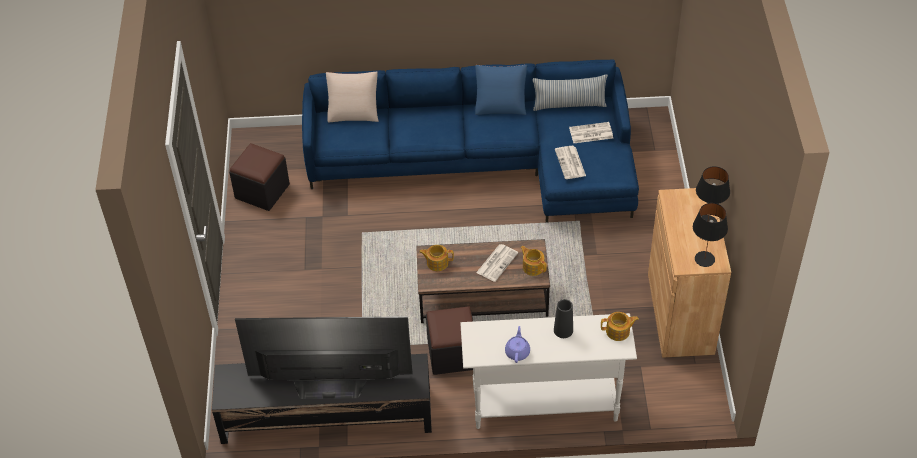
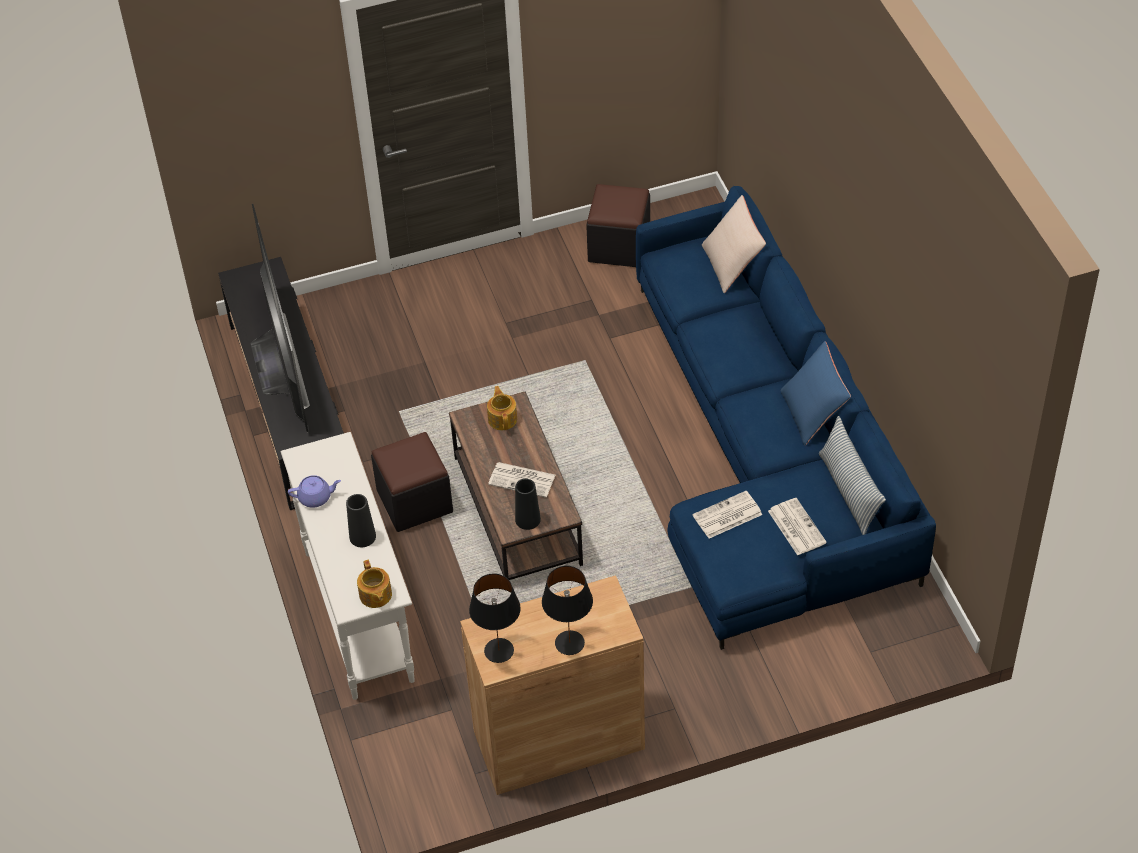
camera: 75 degrees right, 0 degrees up
(533, 266) = (527, 519): teapot -> black vase

